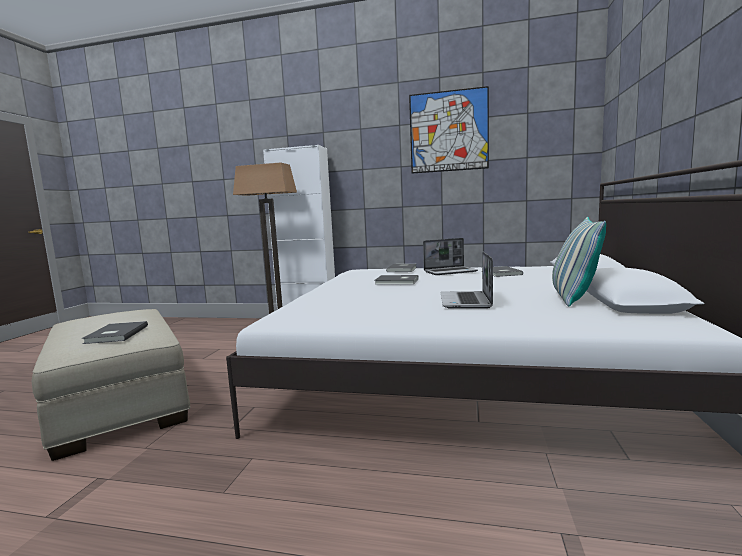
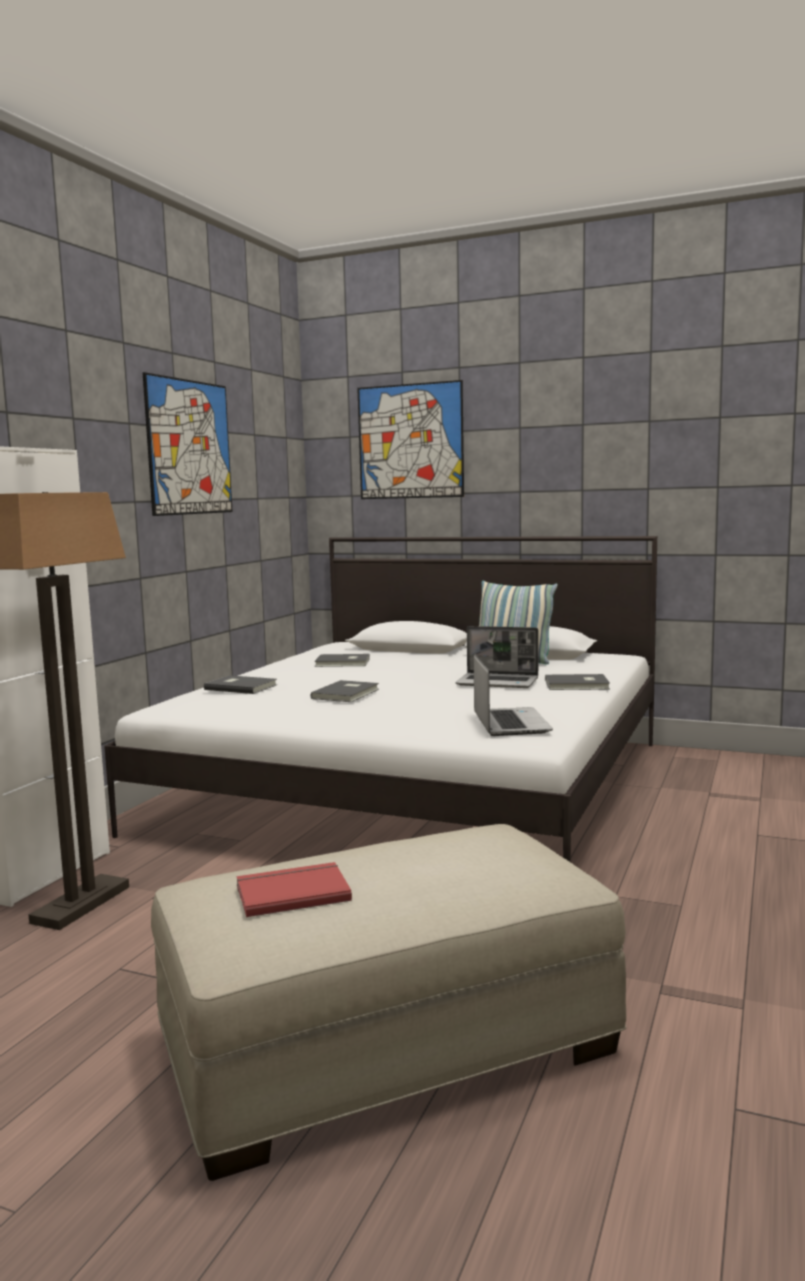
camera: 80 degrees left, 0 degrees up
(112, 317) = (292, 892): none -> red book
(115, 334) = (464, 857): grey book -> grey book (578, 685)
(450, 272) = (297, 674): laptop -> laptop (509, 723)
(638, 86) = (410, 441): none -> picture

